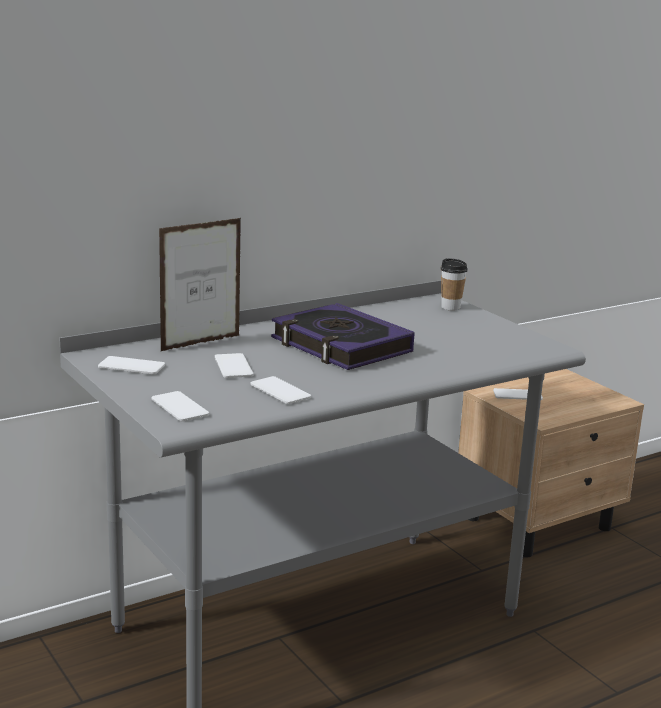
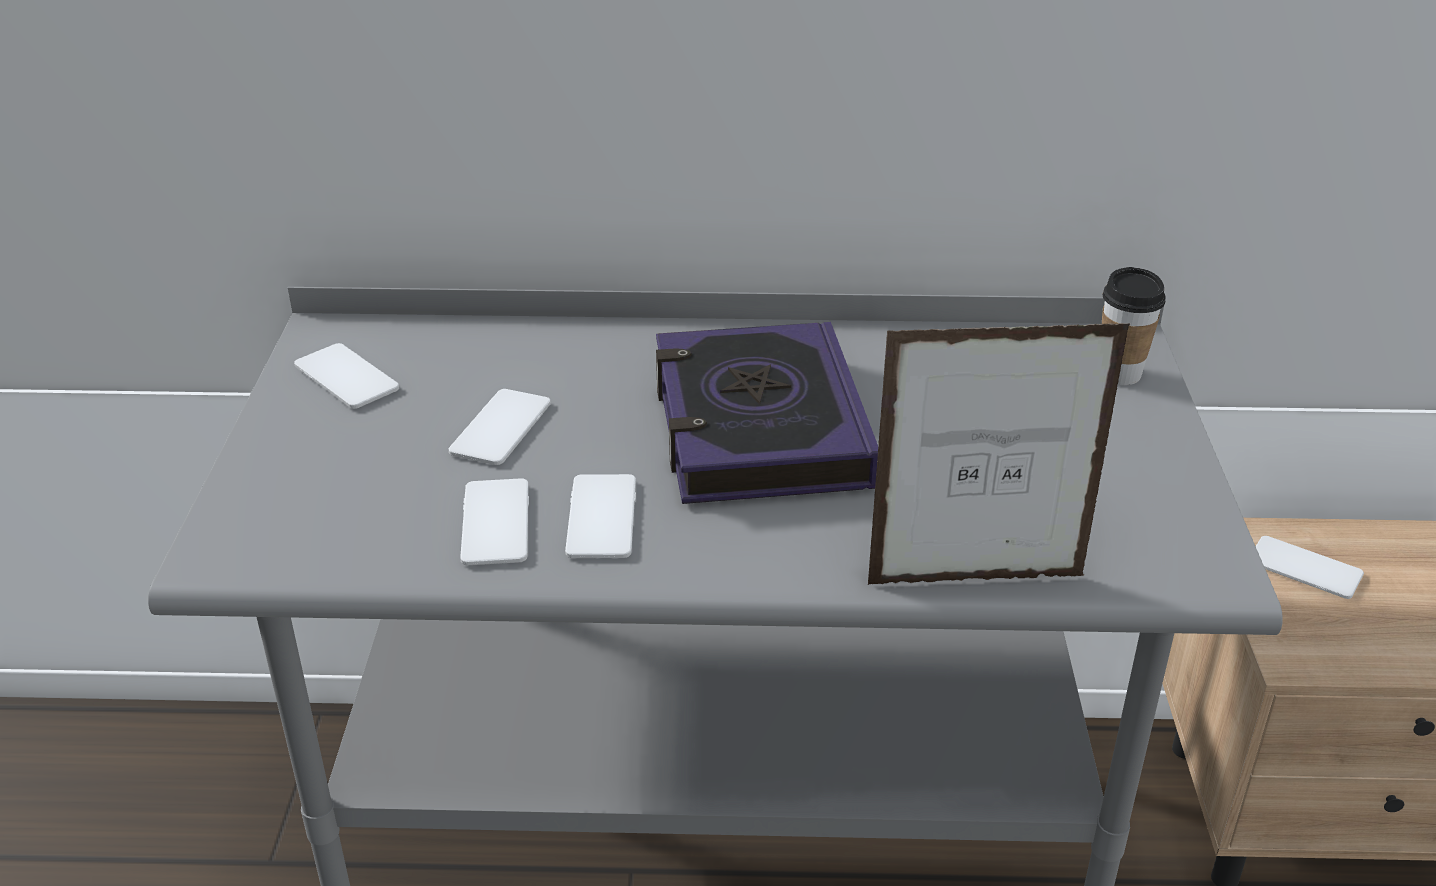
camera: 35 degrees right, 15 degrees up
(179, 407) = (284, 509): phone -> phone (601, 518)
(201, 343) = (525, 349): picture frame -> picture frame (976, 580)

